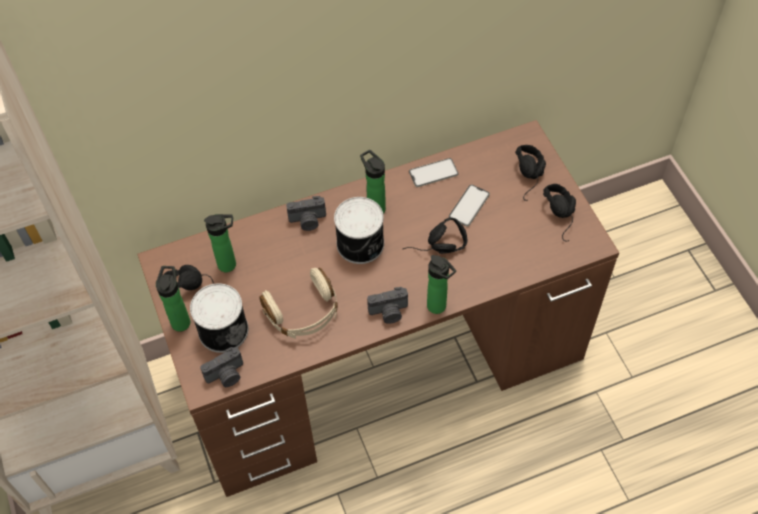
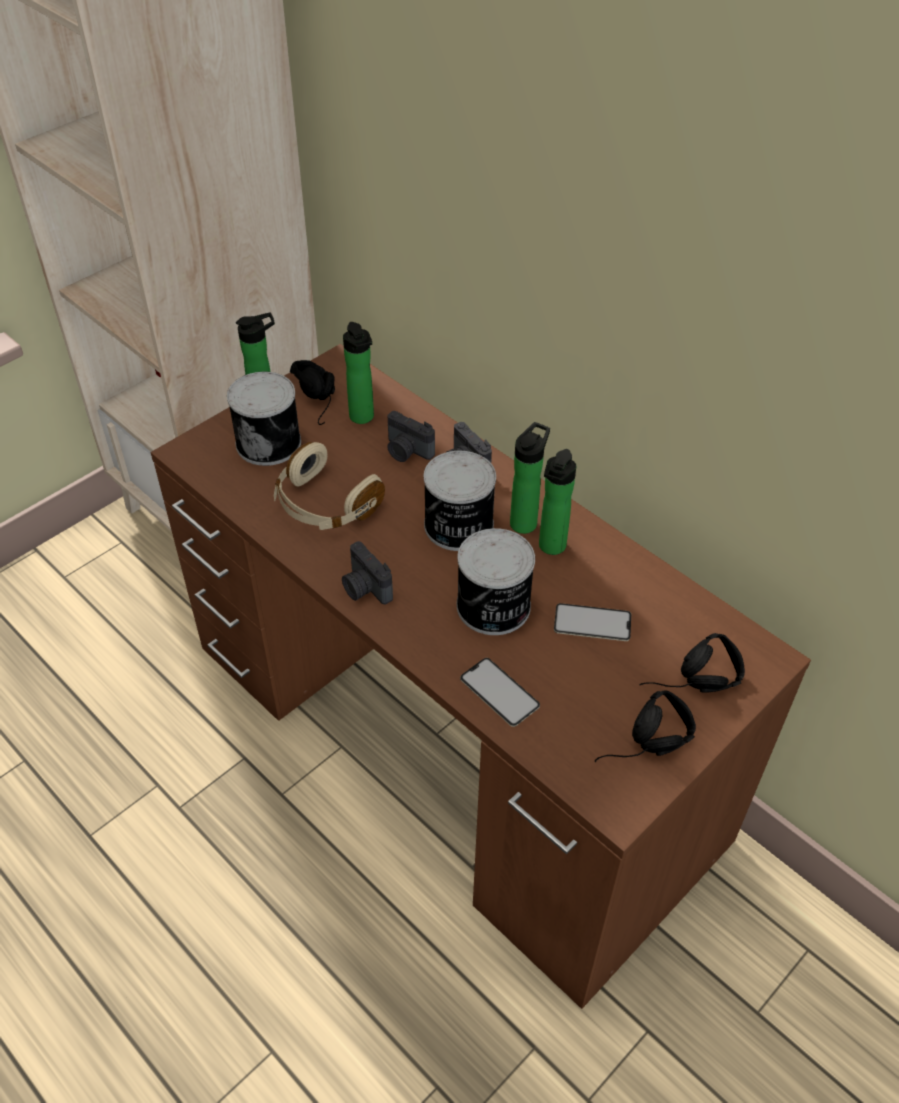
camera: 65 degrees right, 10 degrees down
(226, 375) = (207, 466): camera -> camera (406, 451)
(433, 173) = (623, 565): phone -> phone (499, 692)
(436, 249) = (493, 607): black headphones -> can
(438, 308) = (398, 640): bottle -> bottle (550, 548)

